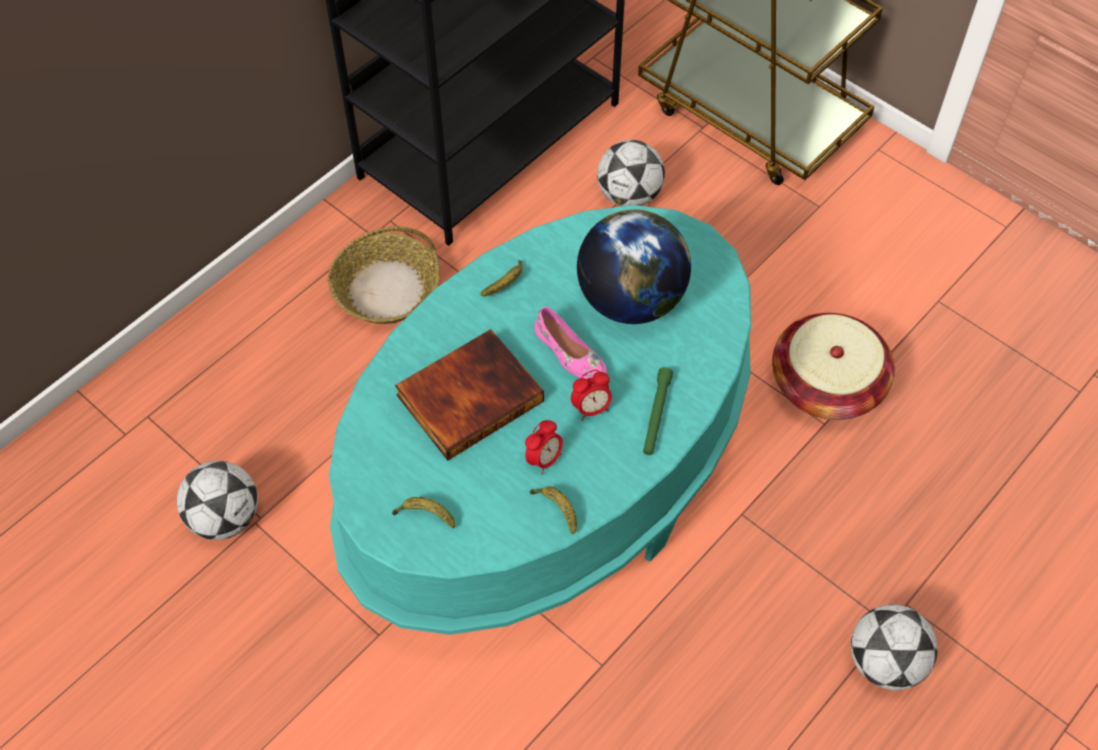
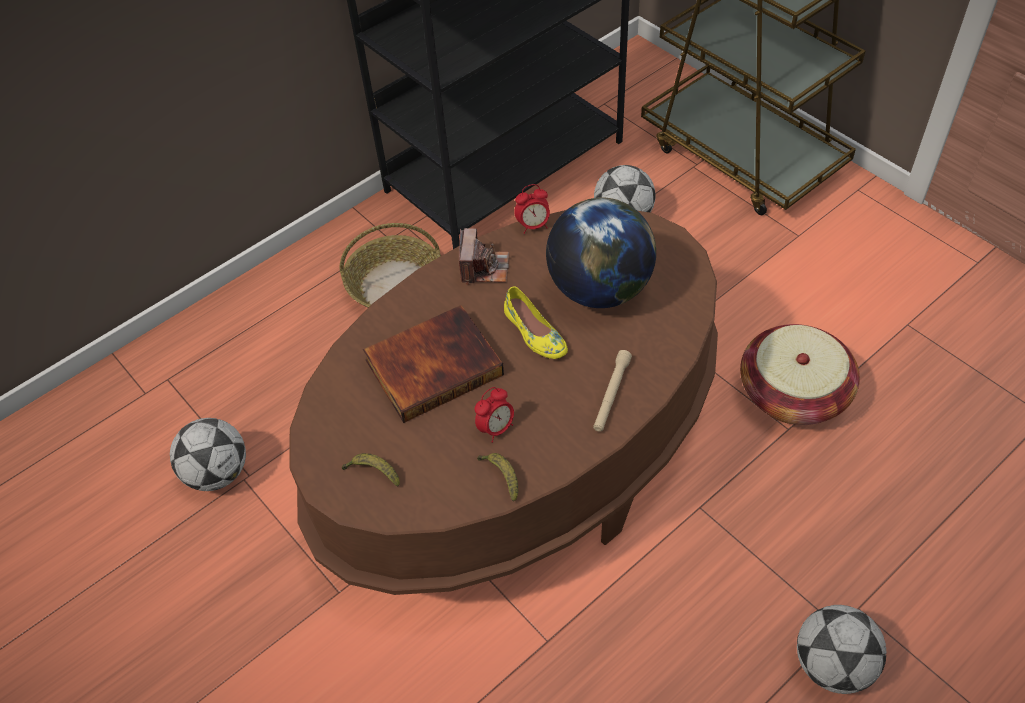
camera: 10 degrees right, 5 degrees down
(506, 283) = (484, 268): banana -> camera
(549, 468) = (520, 451): turquoise coffee table -> brown coffee table
(569, 353) = (534, 333): pink shoe -> yellow shoe
(591, 408) = (548, 384): alarm clock -> alarm clock (533, 226)
(656, 415) = (611, 395): green flashlight -> beige flashlight

